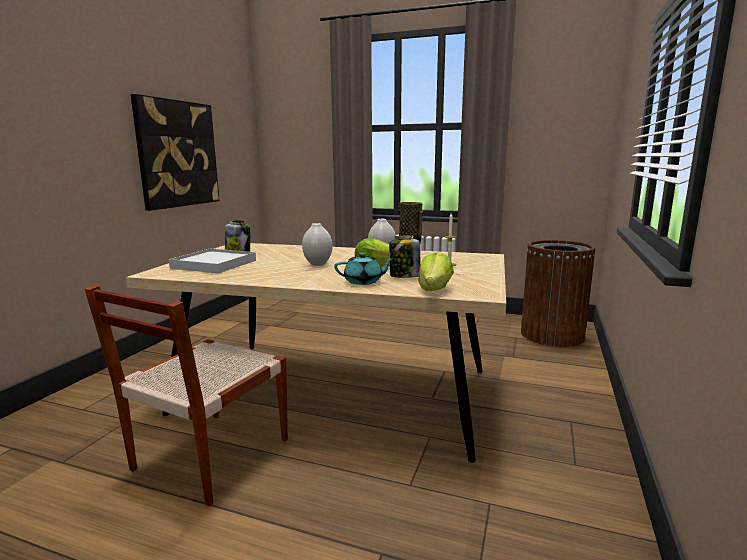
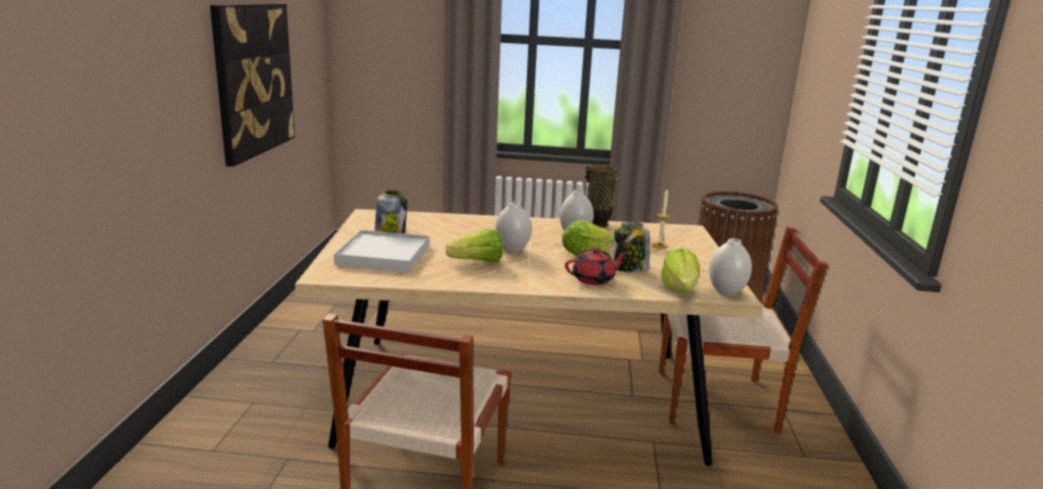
camera: 15 degrees left, 5 degrees up
(280, 270) = (477, 262): none -> lettuce
(364, 281) = (594, 279): turquoise teapot -> red teapot
(478, 293) = (726, 292): none -> white vase
(509, 410) = (719, 402): none -> chair

